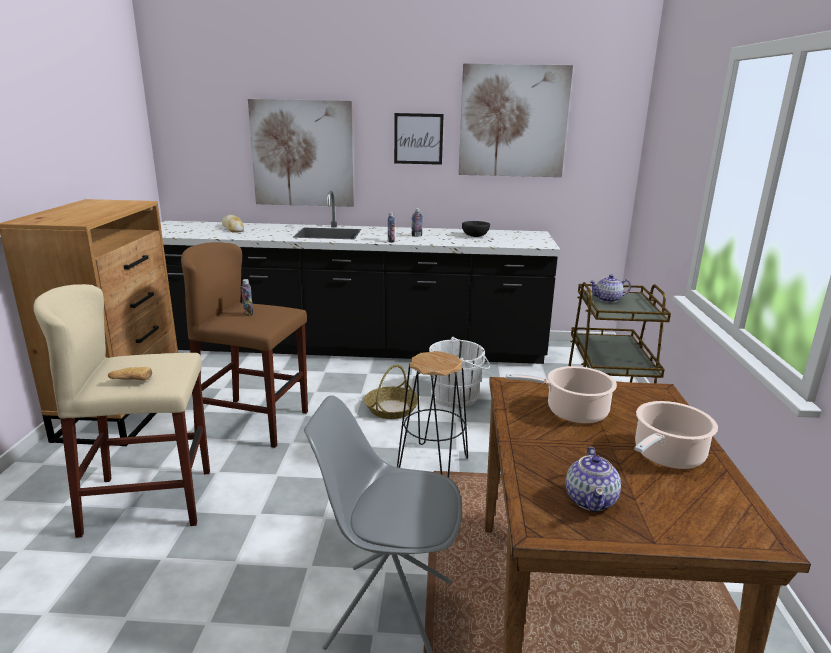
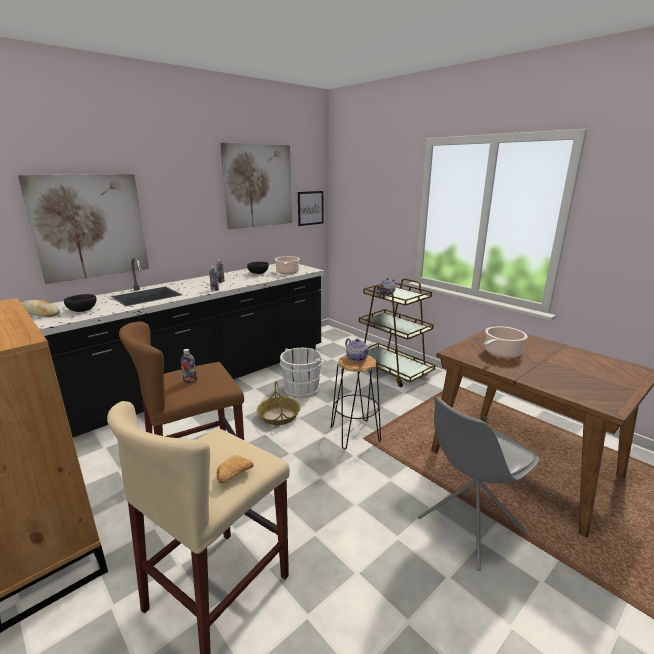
camera: 45 degrees left, 0 degrees up
(260, 233) = (82, 310): none -> black bowl
(418, 139) = (194, 204): picture -> picture (310, 208)
(591, 500) = (591, 386): teapot -> teapot (357, 358)
(666, 456) = (563, 355): cooking pot -> cooking pot (287, 272)

